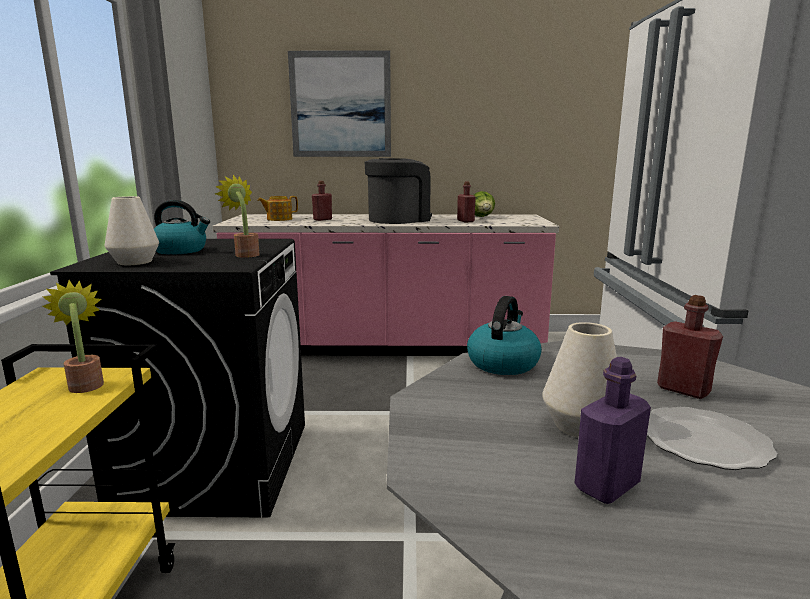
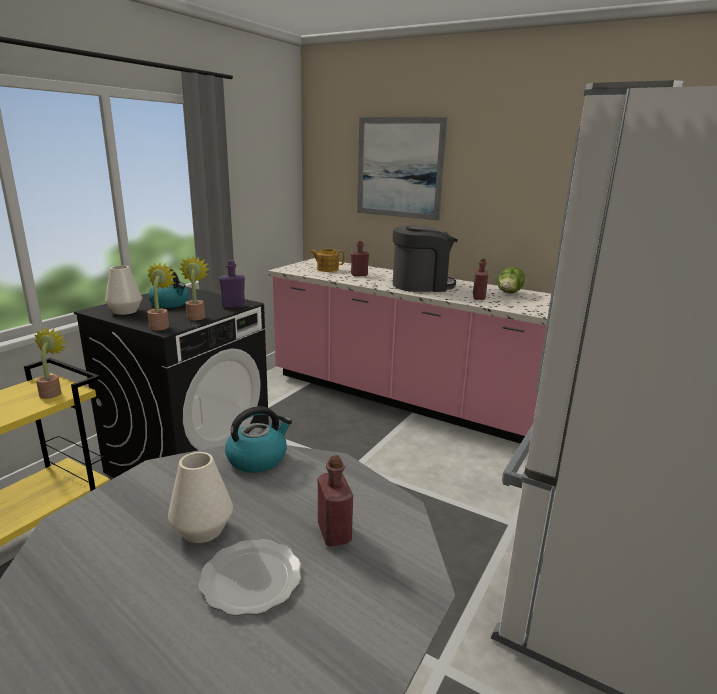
camera: 30 degrees right, 5 degrees up
(222, 265) = (161, 326): none -> potted plant
(606, 486) = (131, 577): purple bottle -> purple bottle (233, 306)

